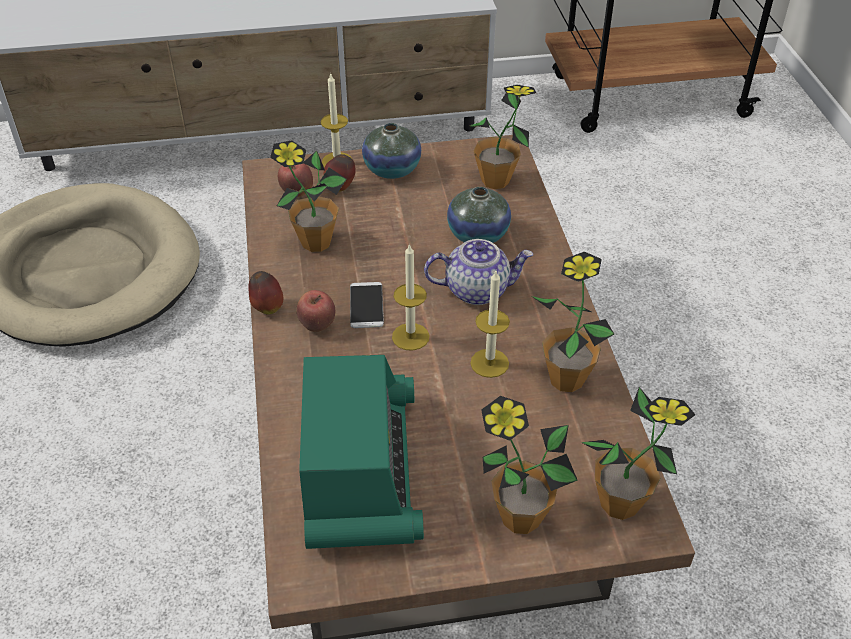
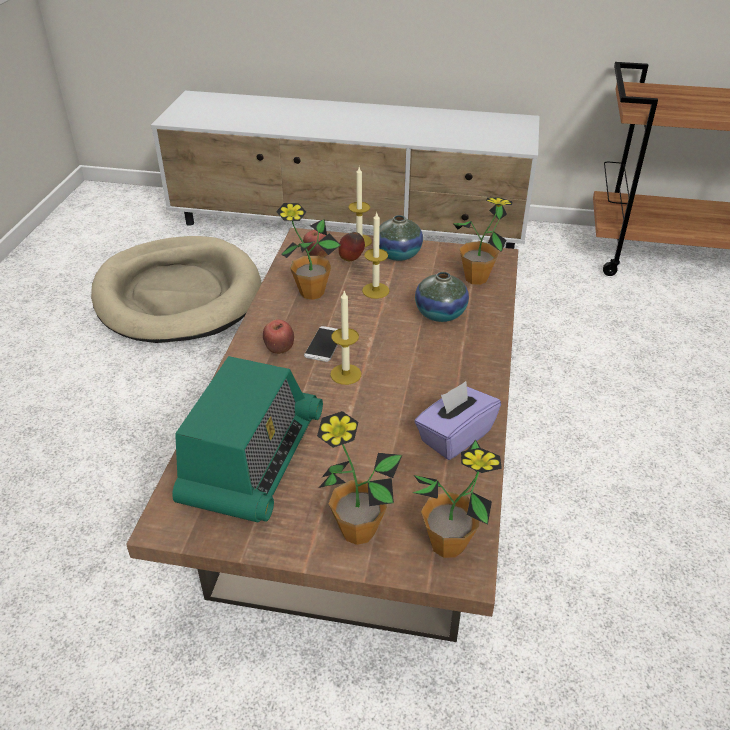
camera: 20 degrees right, 5 degrees down
(267, 308) = (250, 329): apple -> none
(477, 289) = (417, 353): teapot -> none
(489, 363) = (397, 408): candle -> candle (375, 290)
(566, 379) = (454, 436): potted plant -> purple tissue box

